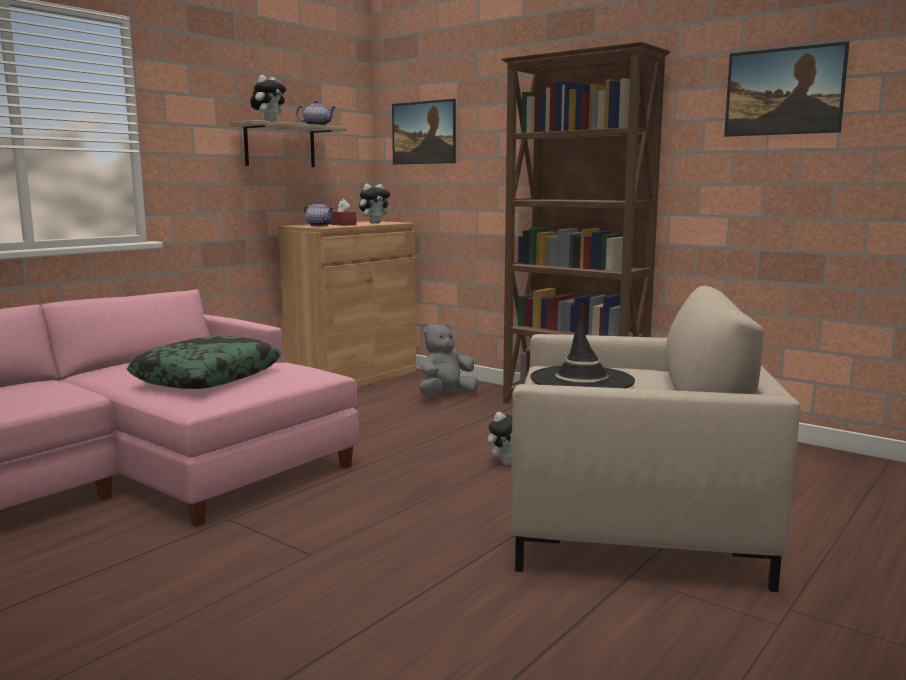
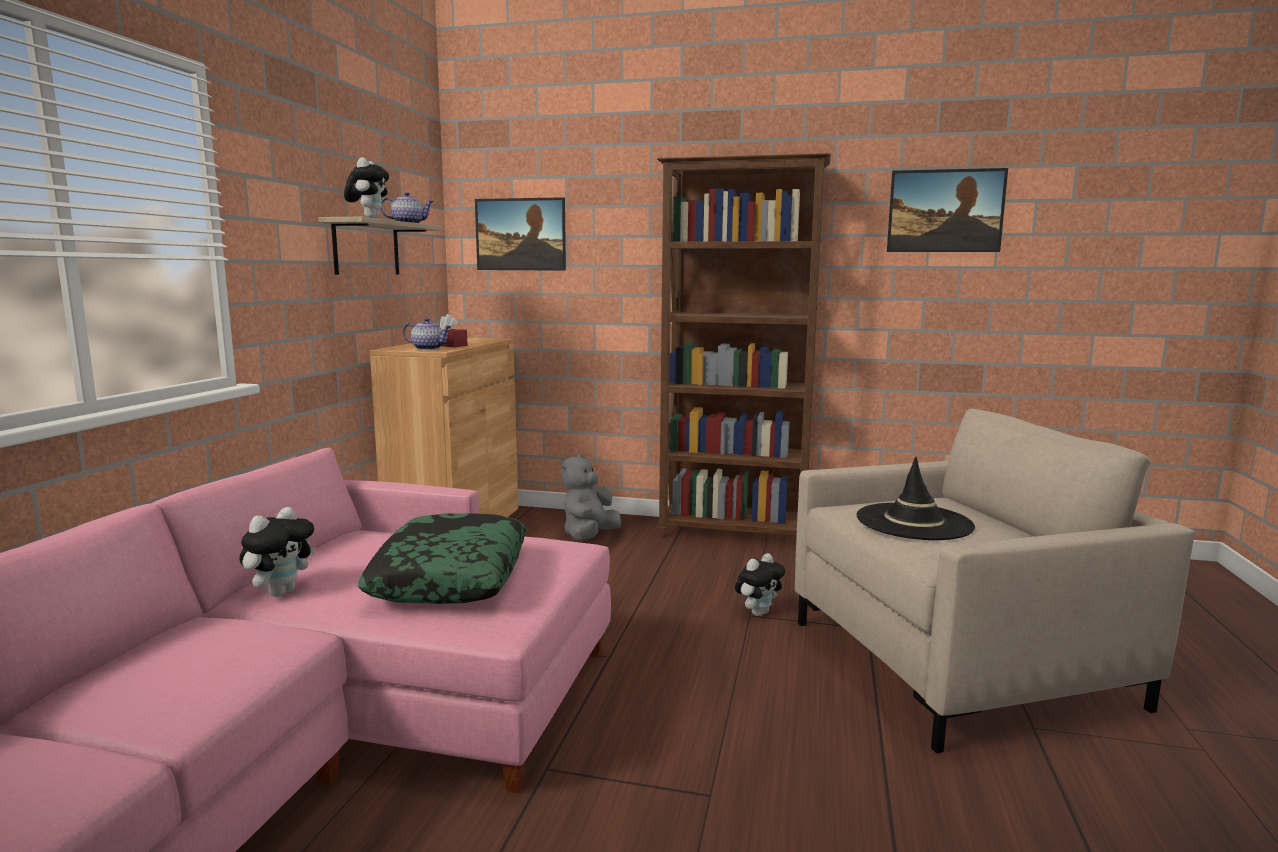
camera: 25 degrees left, 0 degrees up
(374, 223) = (474, 341): plush toy -> plush toy (281, 592)

